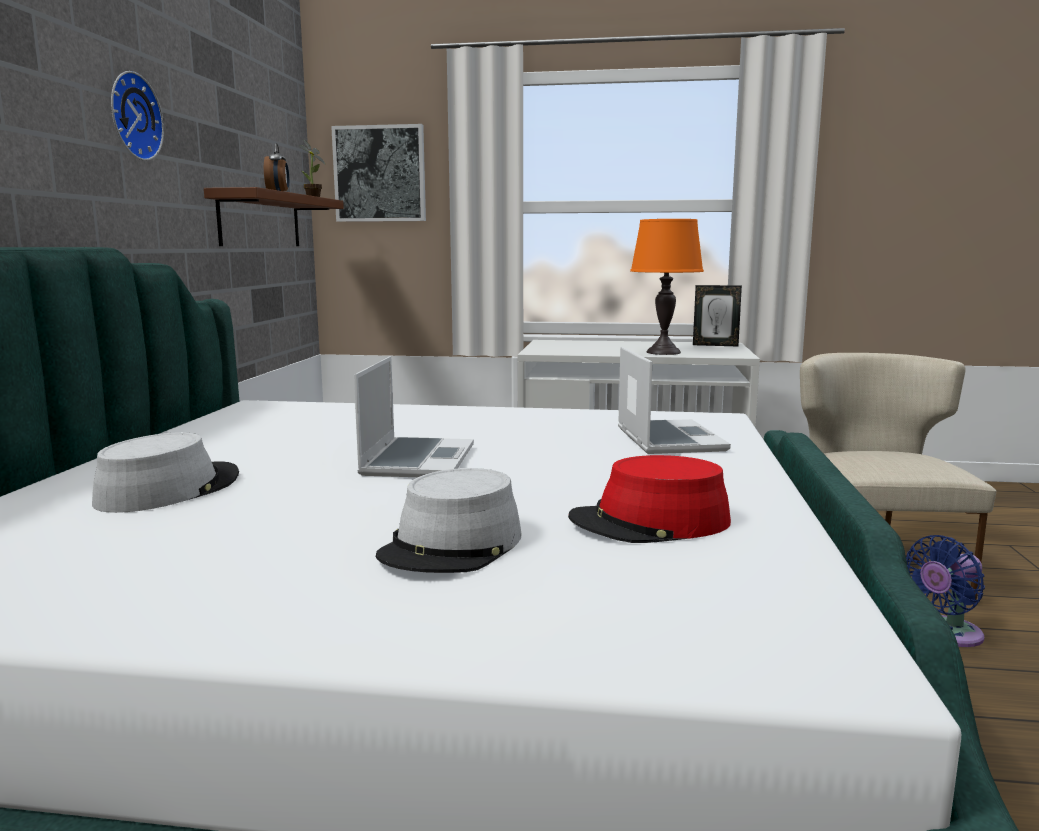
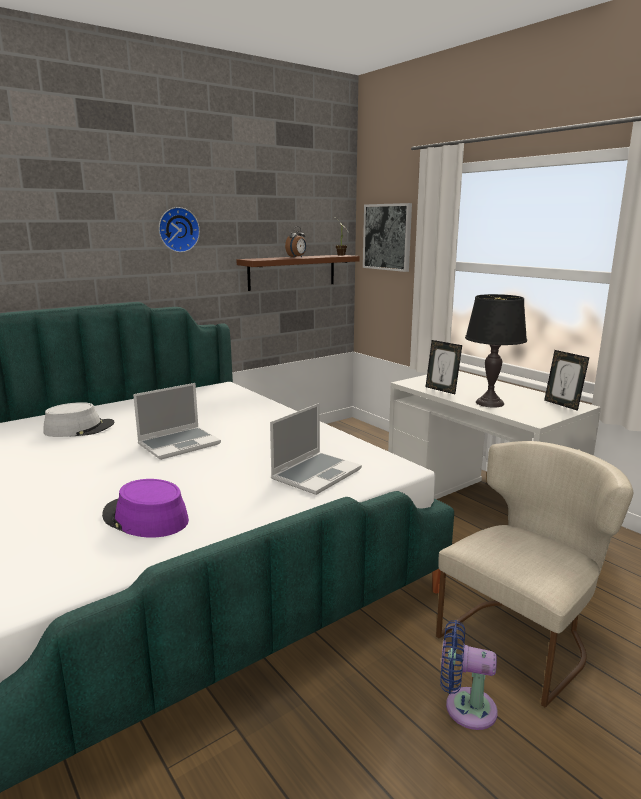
camera: 45 degrees right, 5 degrees up
(453, 546) = (65, 494): grey hat -> none
(589, 351) = (441, 390): none -> picture frame
(650, 522) = (145, 518): red hat -> purple hat
(663, 352) = (489, 403): orange table lamp -> black table lamp

